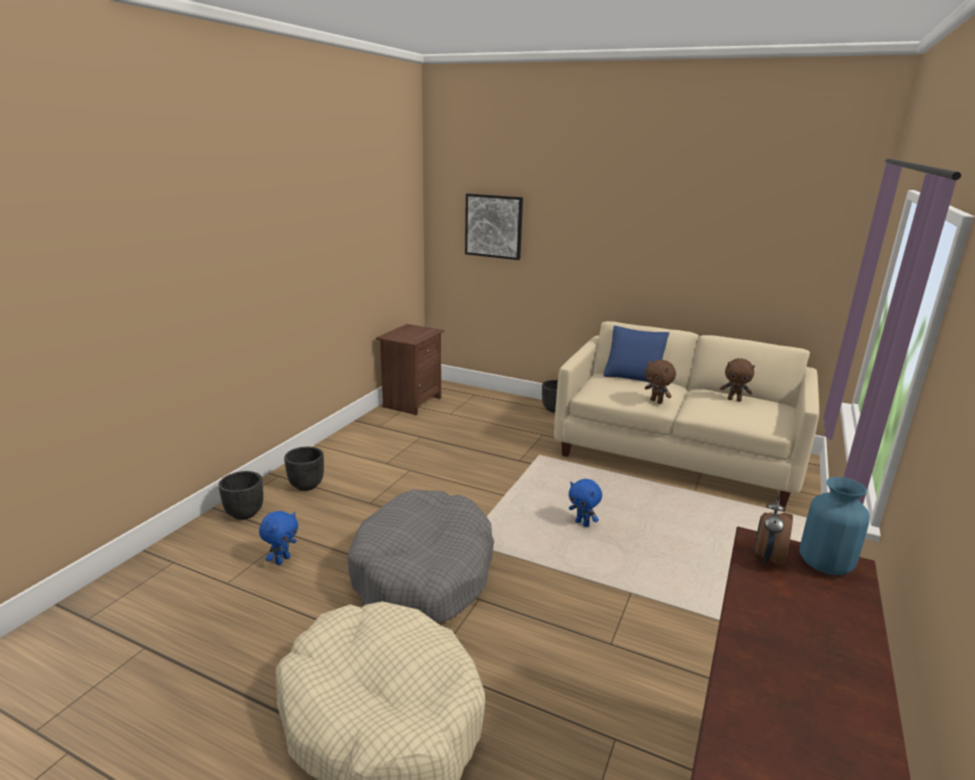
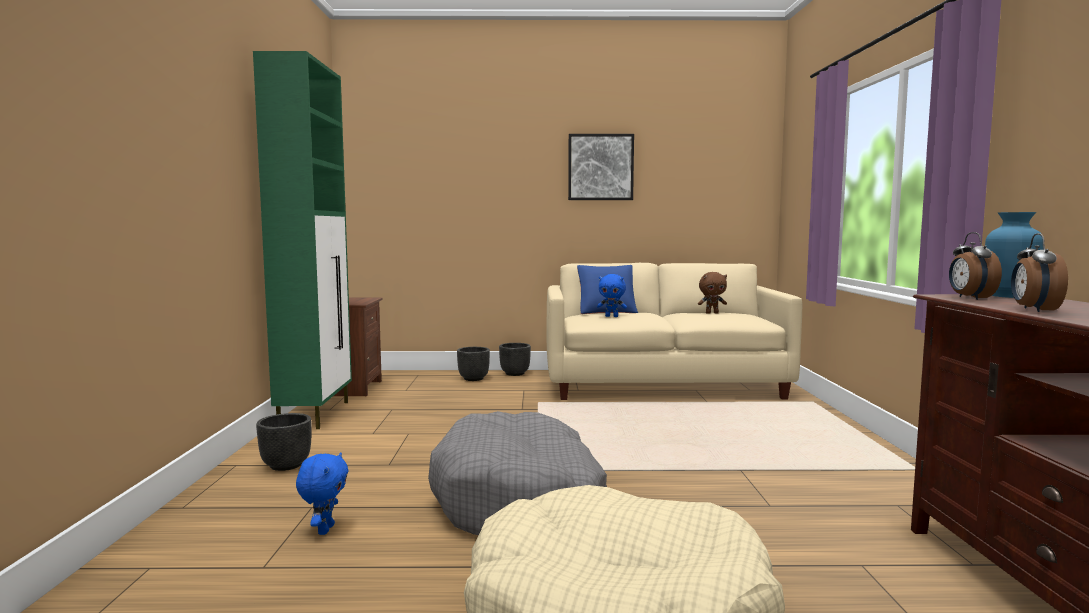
camera: 25 degrees left, 15 degrees down
(245, 513) = (220, 503): black planter -> black planter (474, 379)
(365, 430) = (315, 414): none -> green cabinet
(494, 226) = (425, 184): picture -> picture (600, 167)
(582, 523) = (638, 437): blue plush toy -> blue plush toy (612, 316)
(657, 401) = (652, 319): brown plush toy -> none
(754, 617) = (1033, 310): none -> alarm clock

